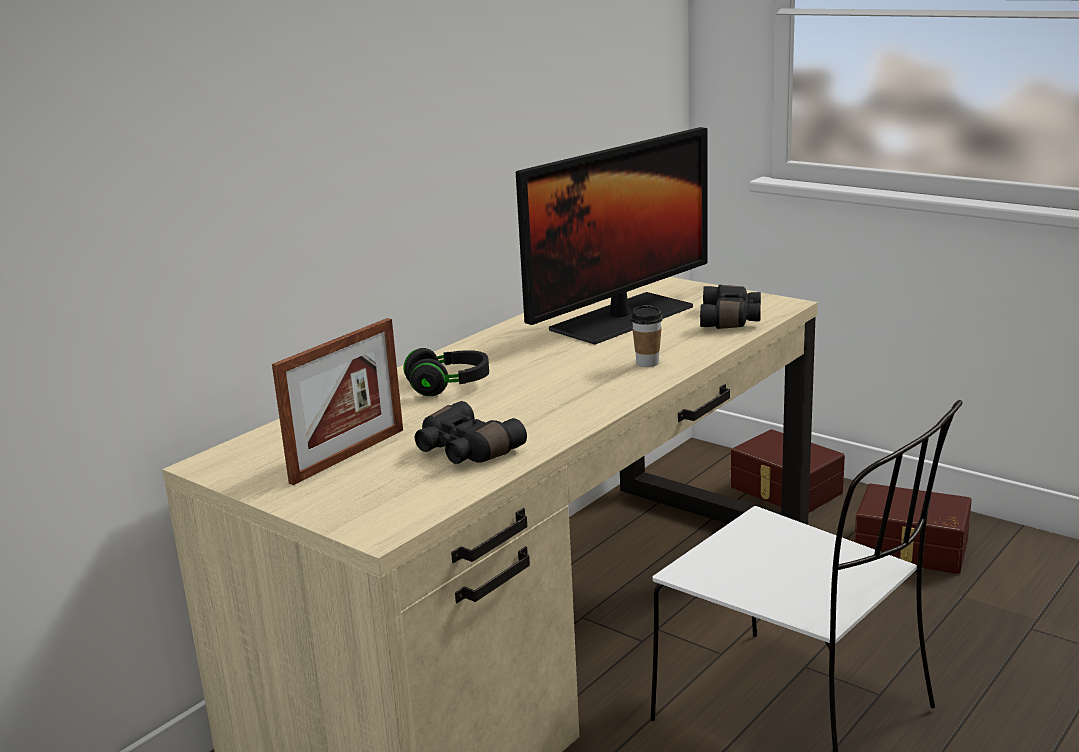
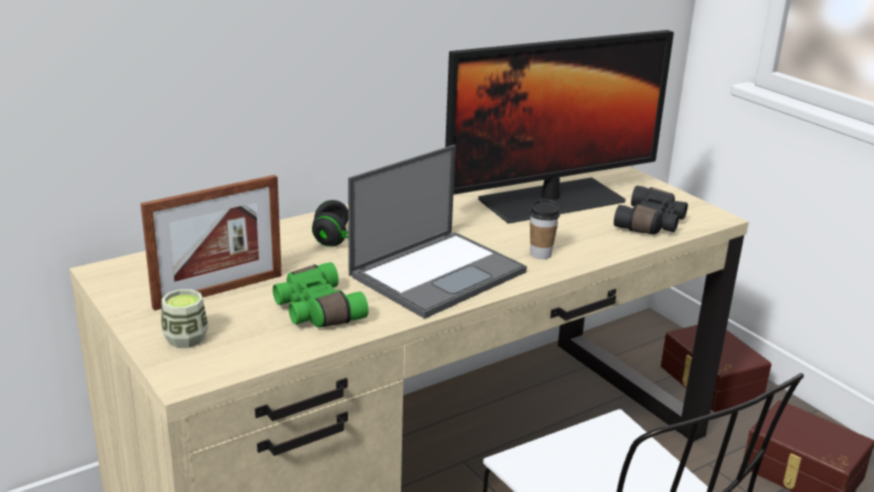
camera: 15 degrees right, 5 degrees up
(349, 500) = (186, 338): none -> cup
(464, 451) = (316, 311): black binoculars -> green binoculars
(561, 396) = (438, 273): none -> laptop

